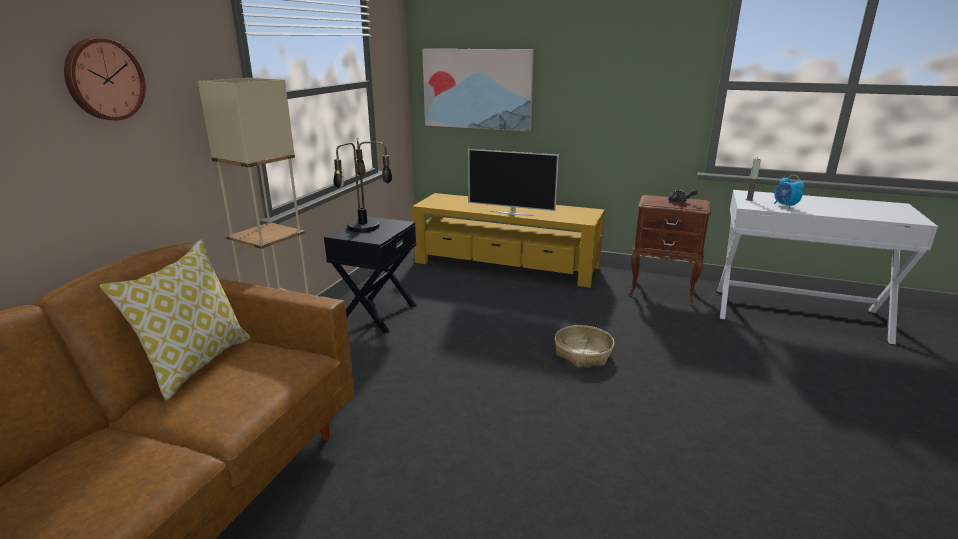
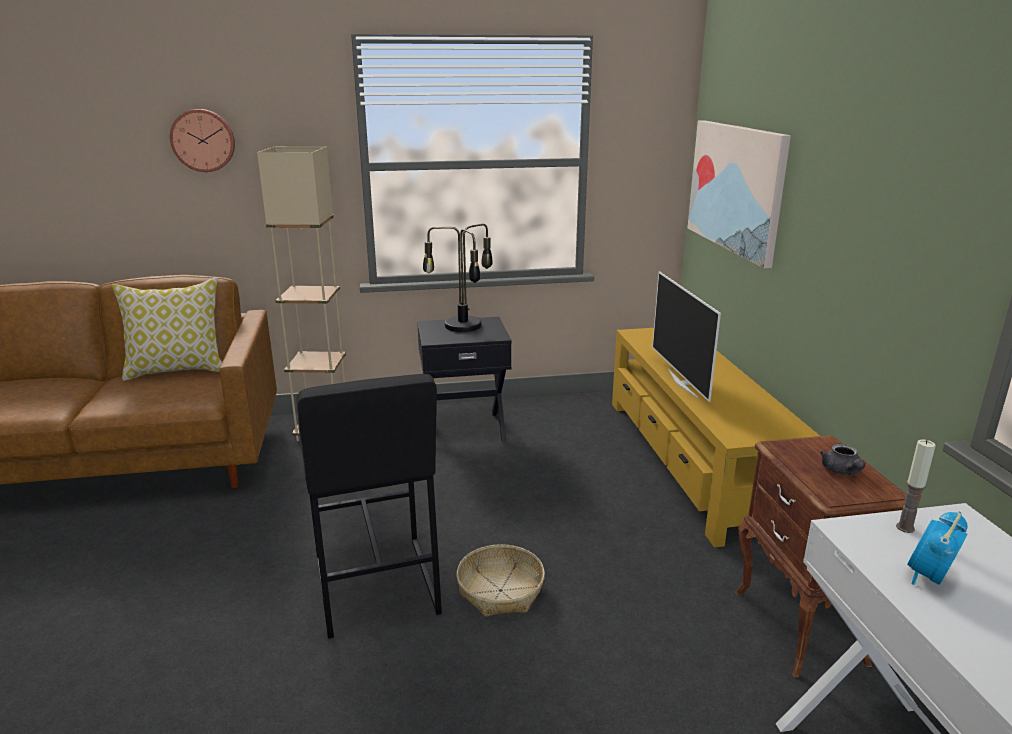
camera: 60 degrees right, 0 degrees up
(547, 395) = (376, 588): none -> black stool

